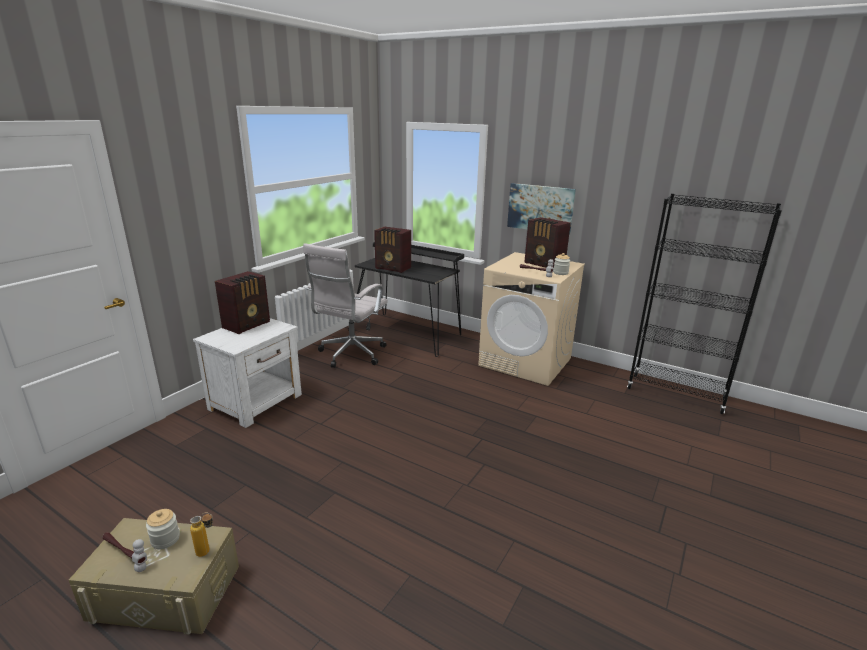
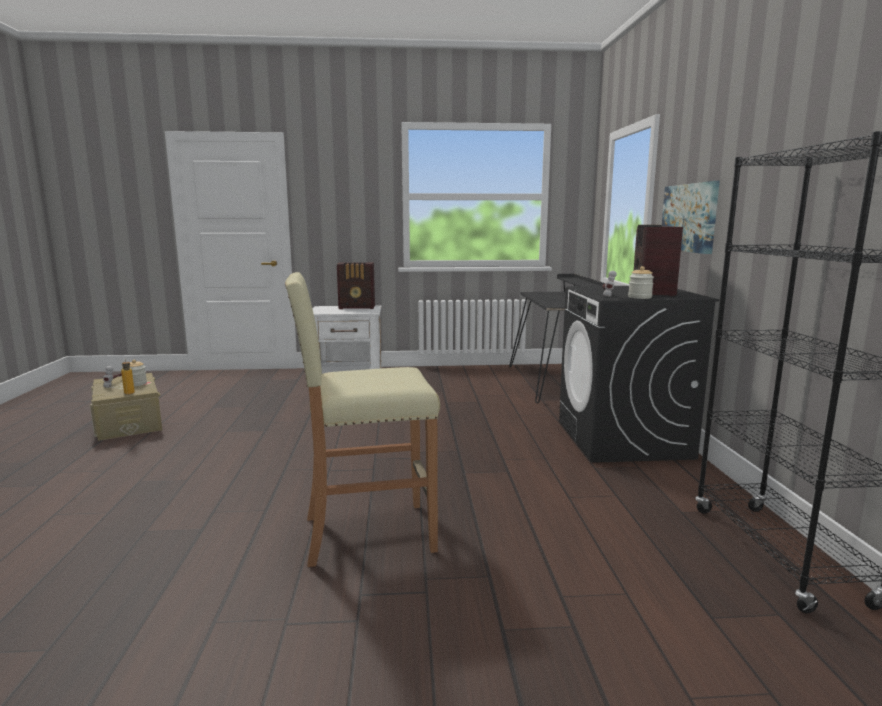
camera: 55 degrees right, 10 degrees down
(350, 355) = (470, 379): white office chair -> none
(393, 268) = (544, 297): radio -> none
(526, 362) = (623, 439): beige washing machine -> black washing machine
(584, 503) = (367, 533): none -> beige stool

